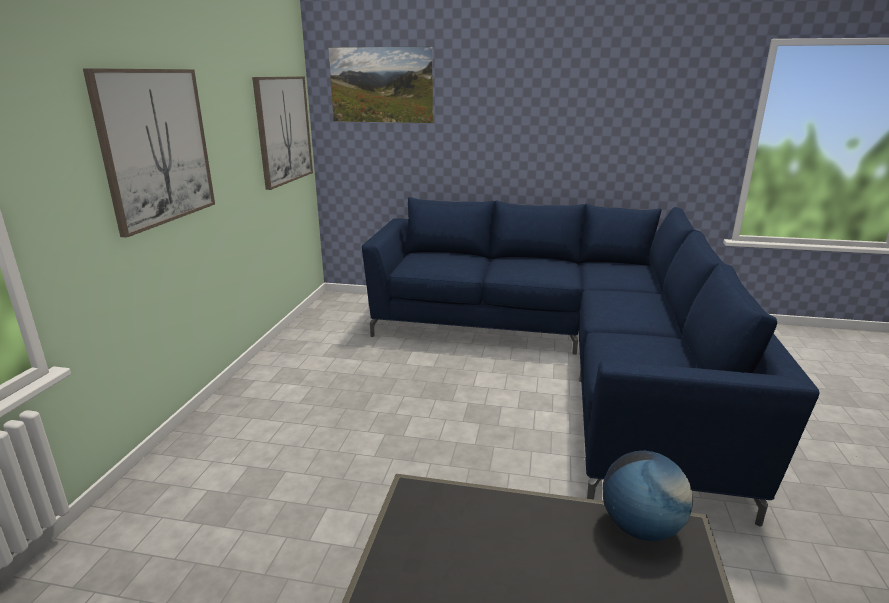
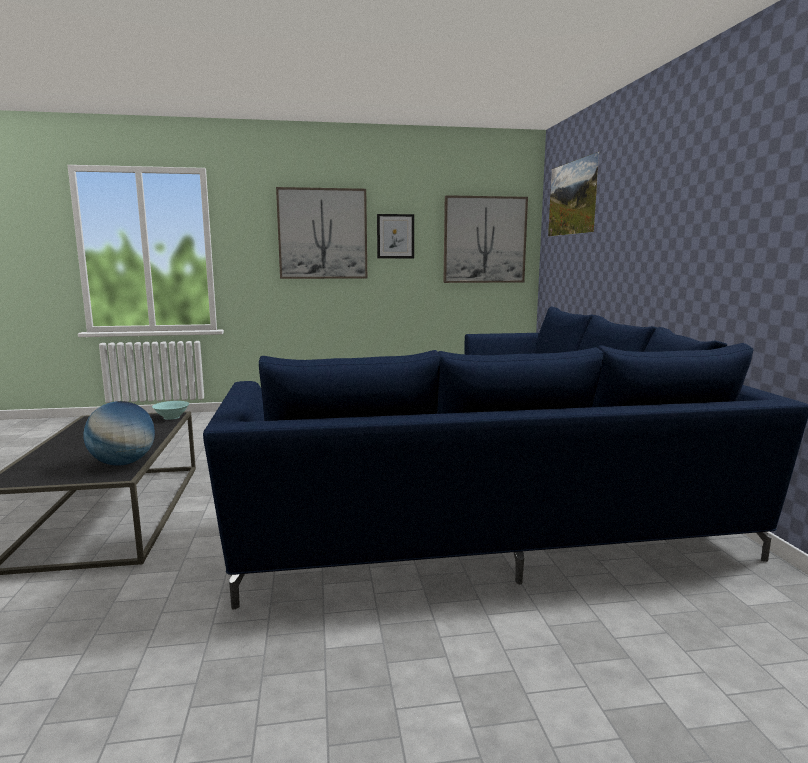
camera: 70 degrees right, 10 degrees down
(224, 137) = (395, 236): none -> picture
(426, 491) = (171, 417): none -> turquoise bowl

